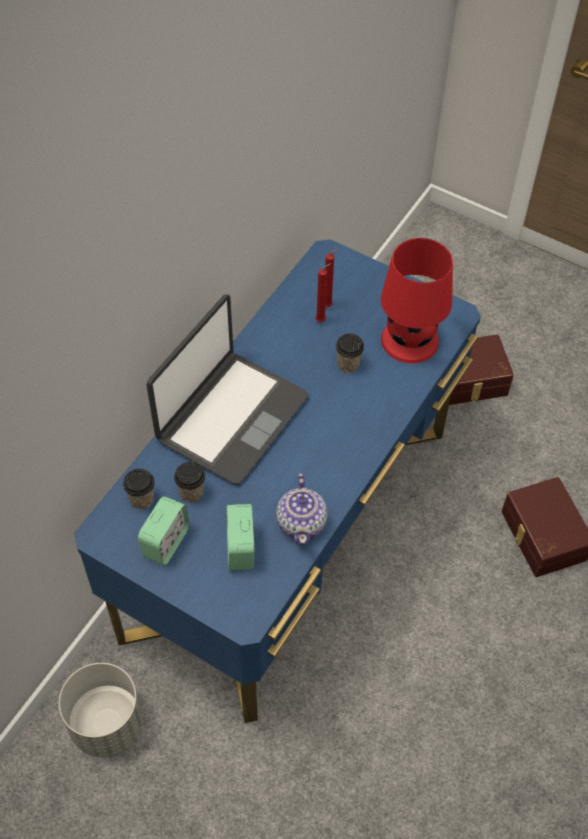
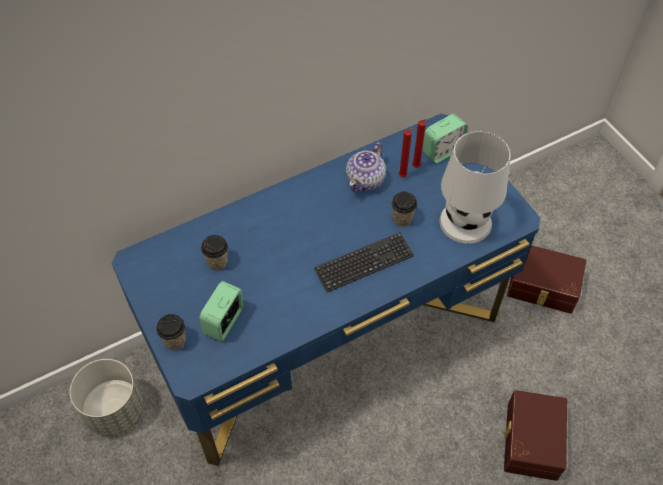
camera: 30 degrees right, 0 degrees up
(142, 499) = (179, 250): cup -> cup (175, 341)
(166, 542) = (174, 290): alarm clock -> alarm clock (442, 151)
(231, 418) = (284, 219): laptop -> none
(302, 523) = (283, 325): teapot -> teapot (365, 180)
(340, 425) = (364, 263): none -> keyboard
(410, 339) = (466, 221): red table lamp -> white table lamp

